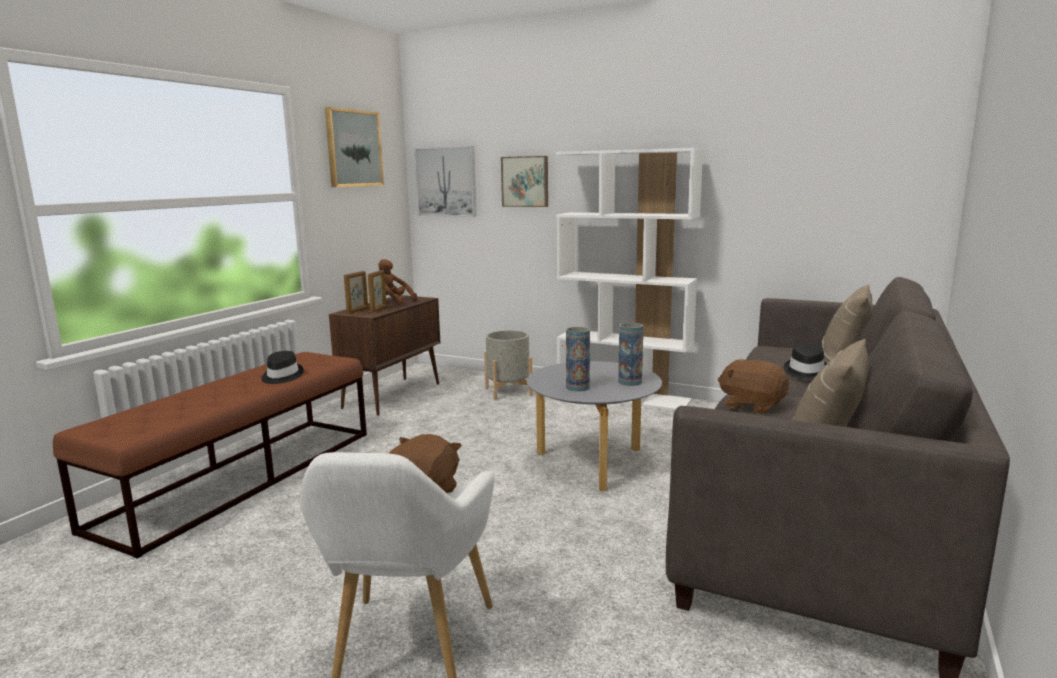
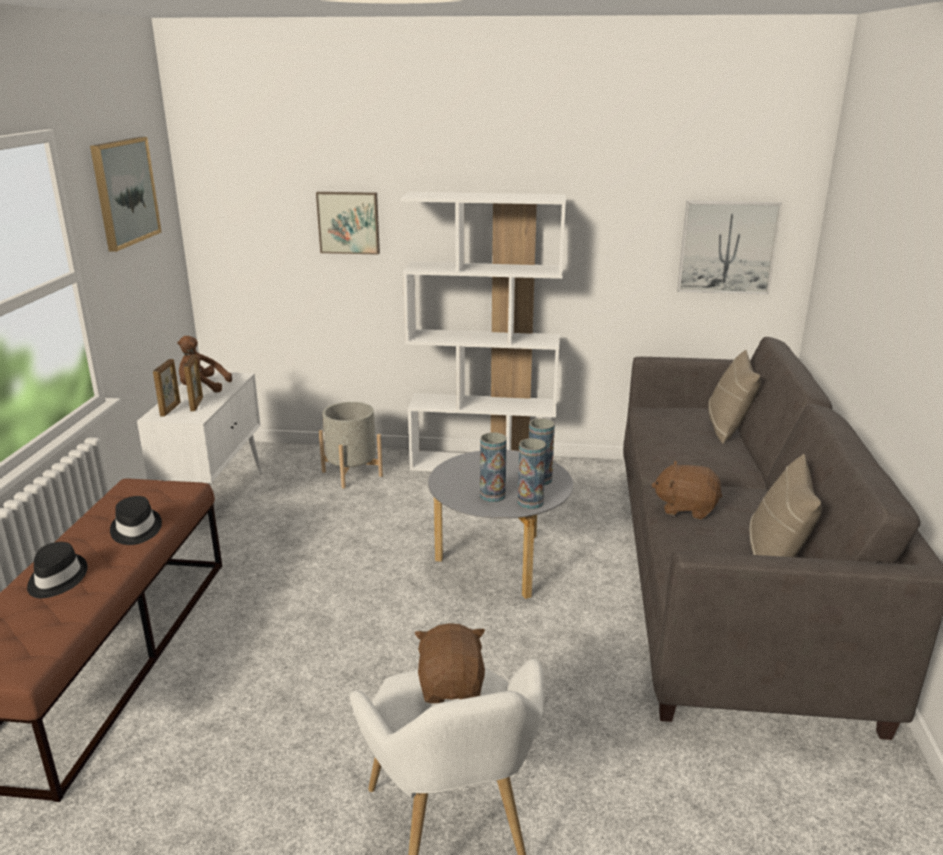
camera: 20 degrees left, 10 degrees up
(393, 395) = (215, 499): brown cabinet -> white cabinet
(446, 182) = (238, 219): picture -> picture (727, 247)
(608, 394) = (530, 502): none -> vase
(805, 372) = (708, 452): black hat -> black hat (56, 579)

